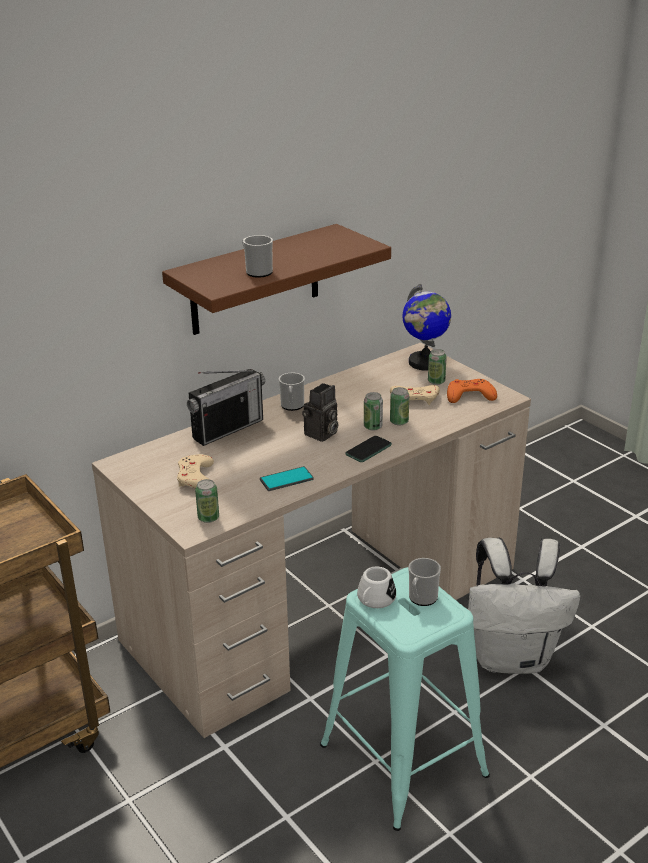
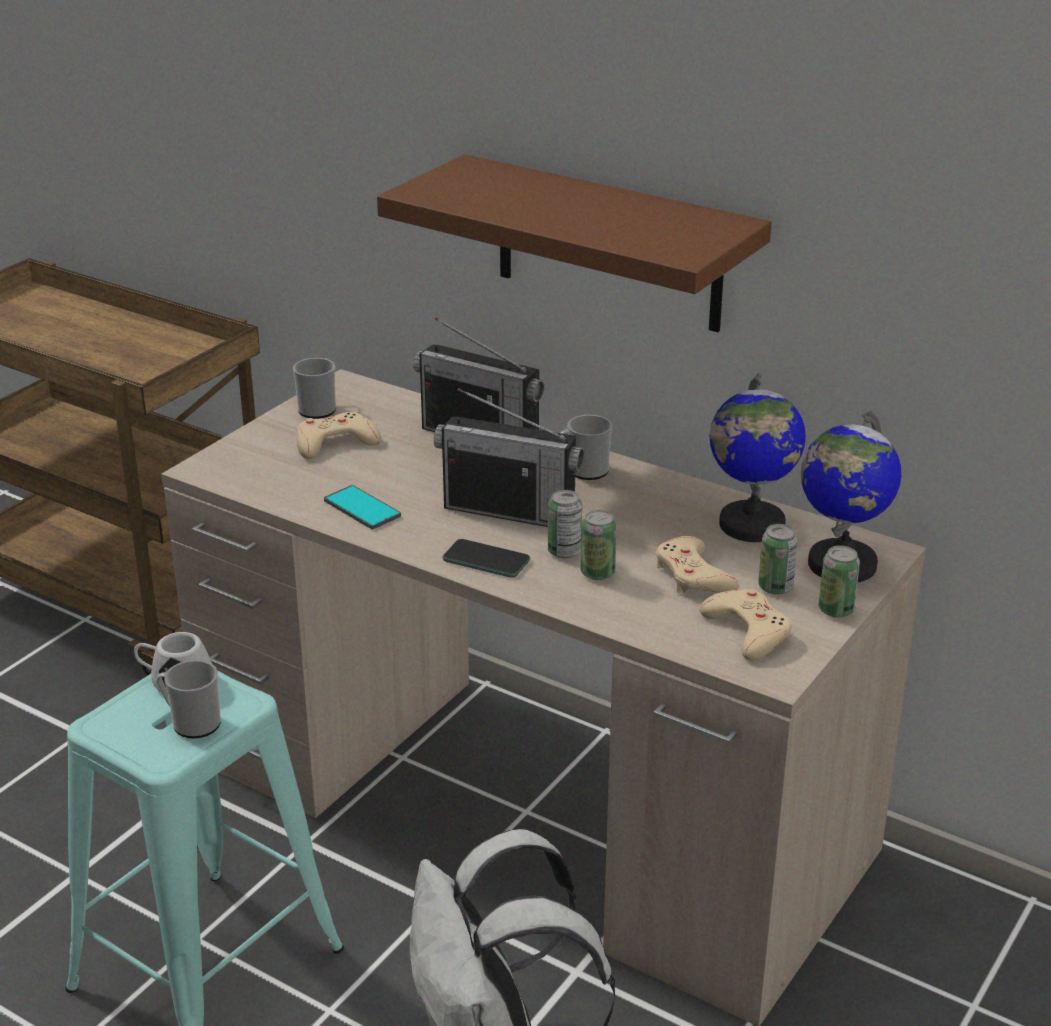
camera: 70 degrees right, 0 degrees up
(208, 518) = (238, 472): can -> can (835, 610)
(257, 271) = (502, 202): mug -> mug (319, 408)
(321, 434) = (509, 511): camera -> radio
(377, 375) = (751, 525): none -> globe
(469, 395) = (747, 631): orange game controller -> beige game controller

